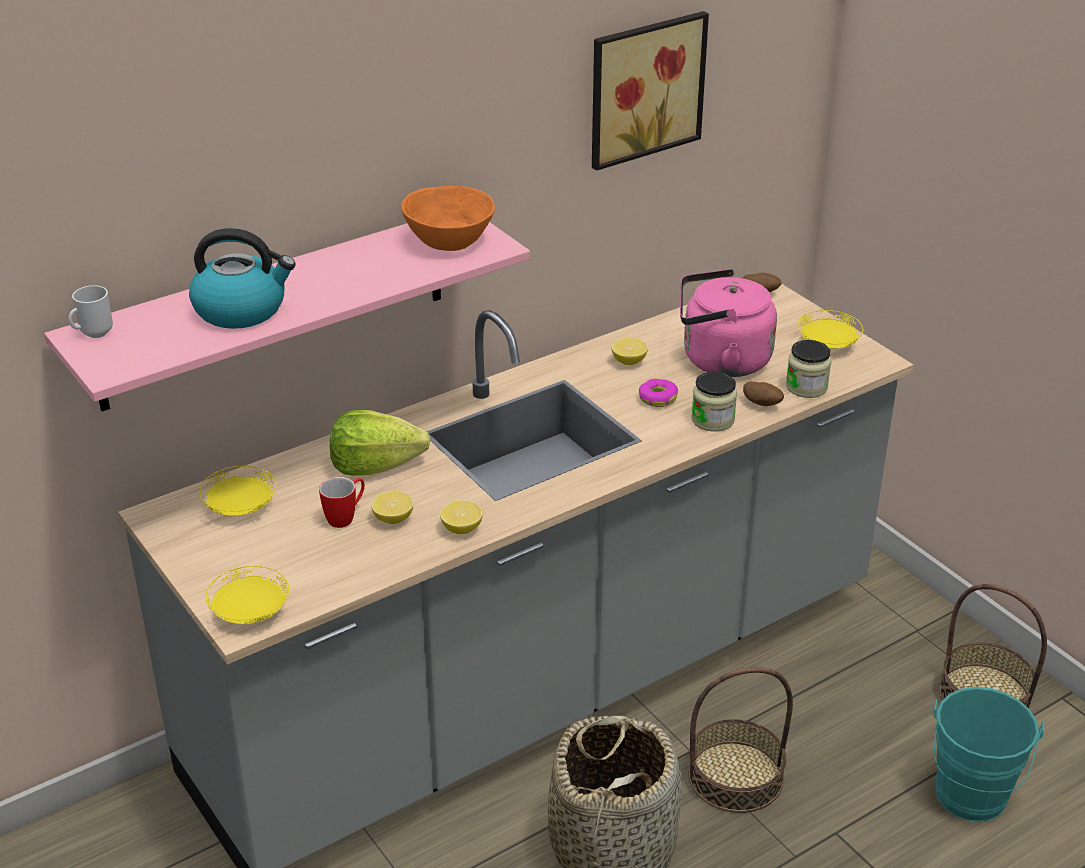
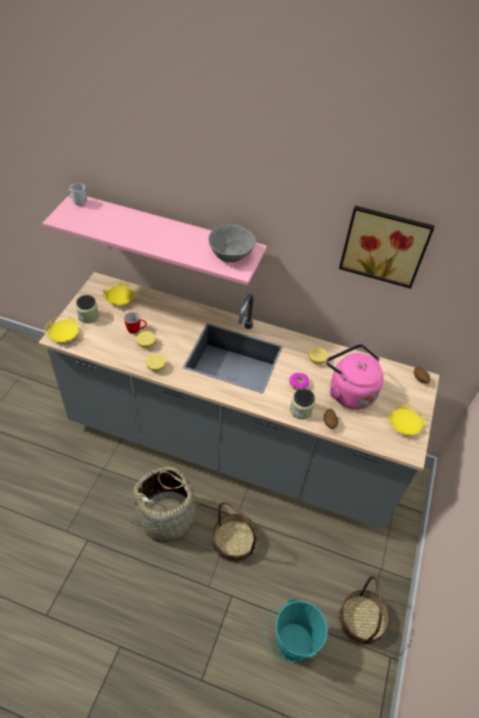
camera: 50 degrees right, 15 degrees up
(242, 309) = (126, 228): kettle -> none
(375, 466) = (174, 321): lettuce -> none
(450, 241) = (230, 255): orange bowl -> grey bowl
(806, 387) = (360, 433): jar -> jar (88, 316)

